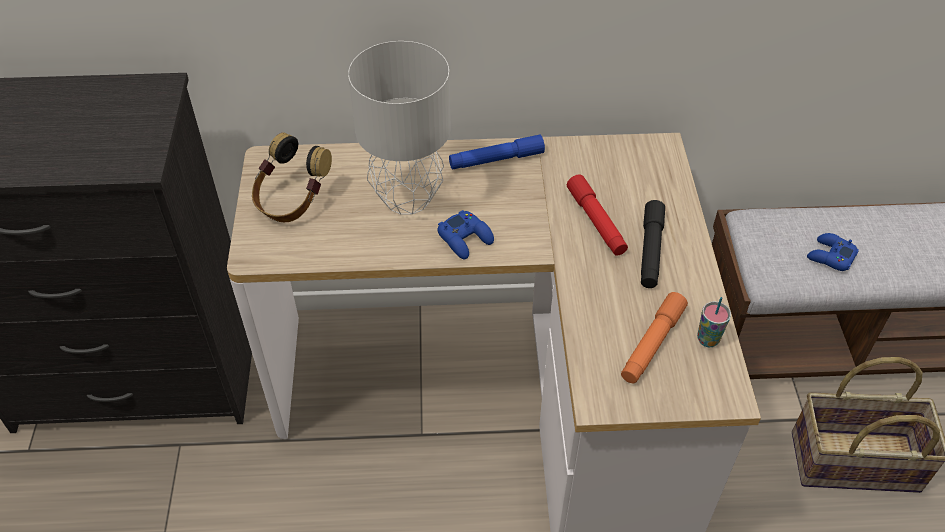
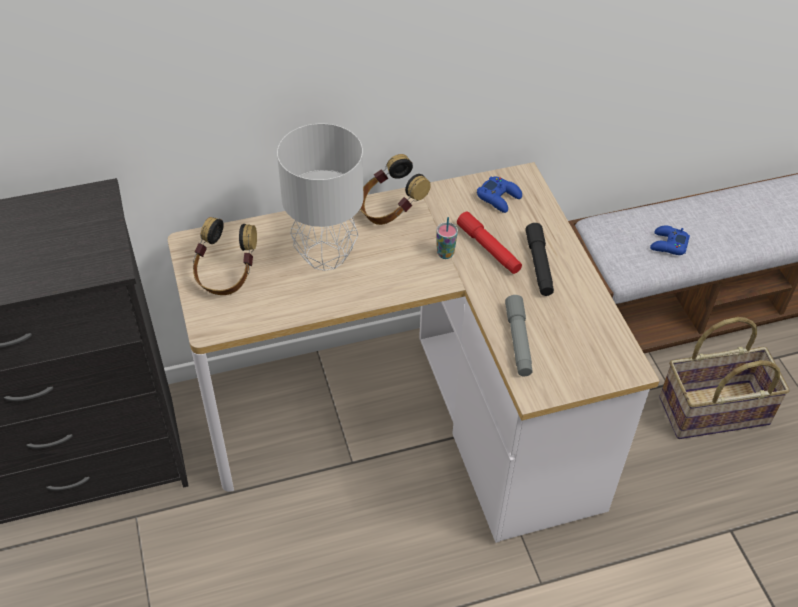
camera: 15 degrees left, 0 degrees up
(465, 239) = (386, 282): blue game controller -> blue game controller (499, 198)
(496, 160) = (390, 210): blue flashlight -> headphones
(598, 335) = (518, 341): none -> grey flashlight
(652, 344) = (562, 339): orange flashlight -> none
(707, 340) = (603, 328): cup -> cup (445, 254)

